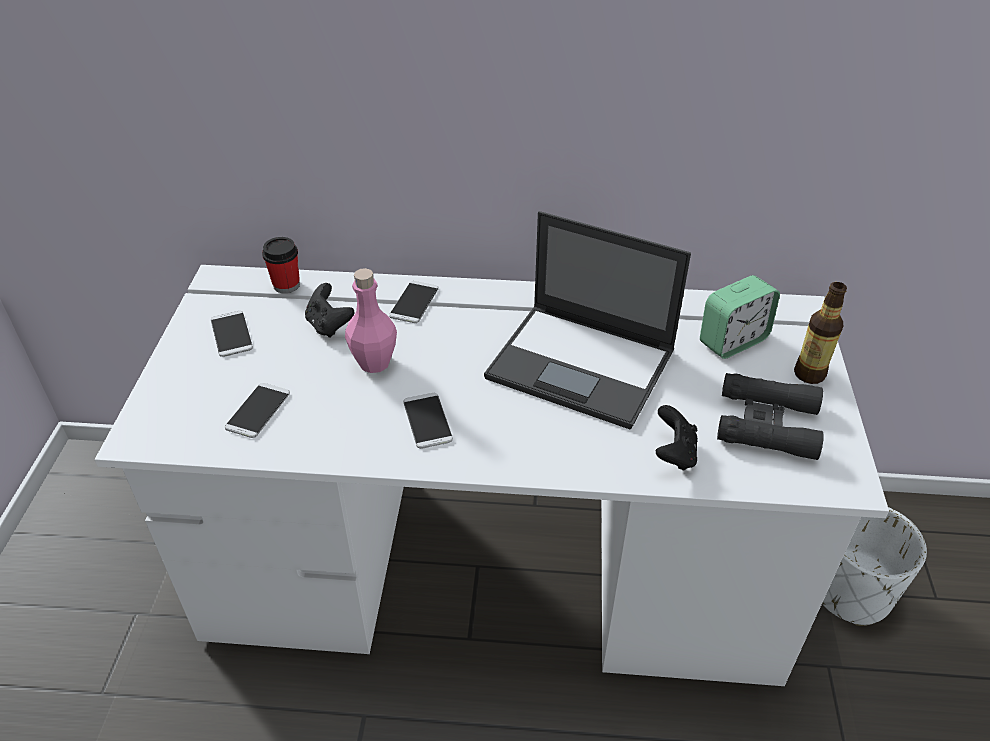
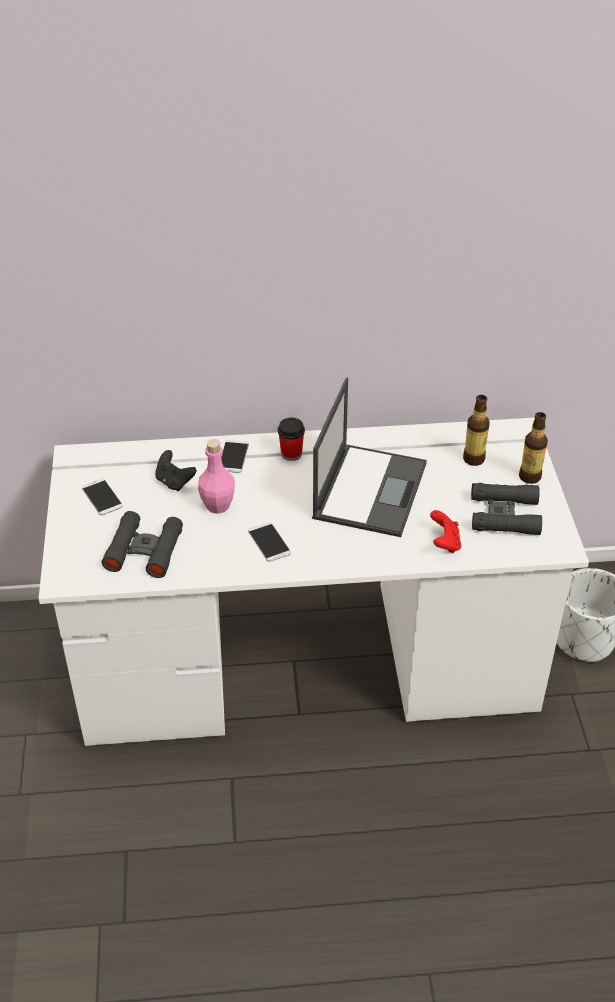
camera: 10 degrees left, 0 degrees up
(258, 411) = (144, 550): phone -> black binoculars
(286, 285) = (129, 454): cup -> cup (291, 454)
(583, 365) = (370, 489): laptop -> laptop turned 90 degrees counterclockwise
(674, 454) = (444, 543): black game controller -> red game controller
(733, 341) = (473, 459): alarm clock -> bottle

